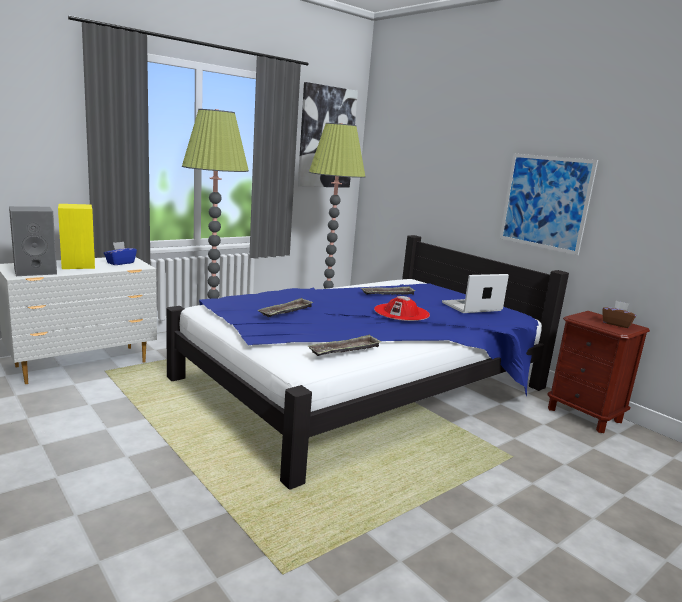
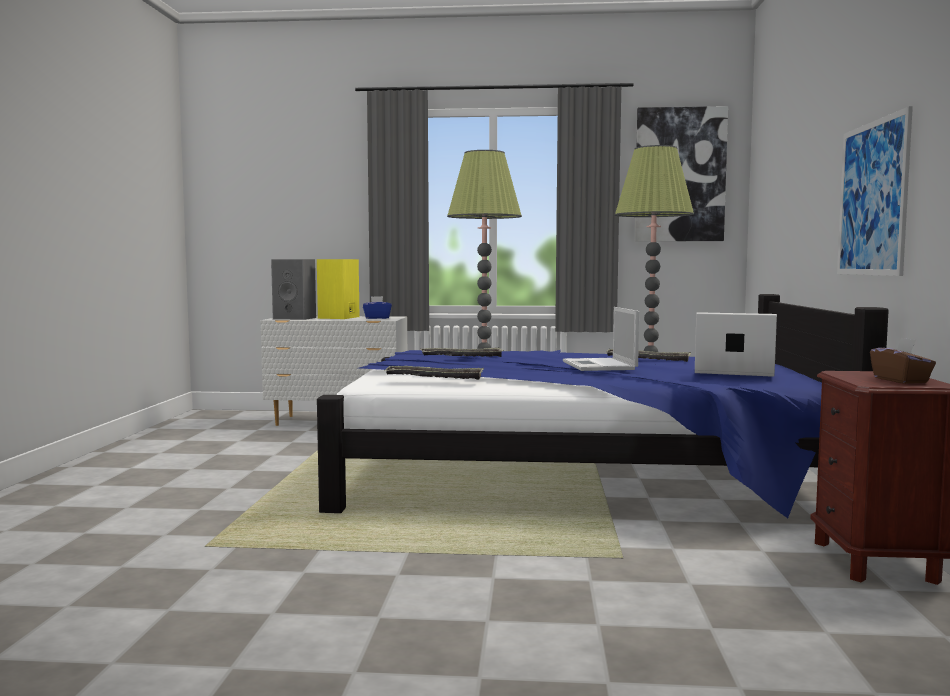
camera: 45 degrees right, 10 degrees down
(401, 312) = (600, 366): red hat -> laptop

